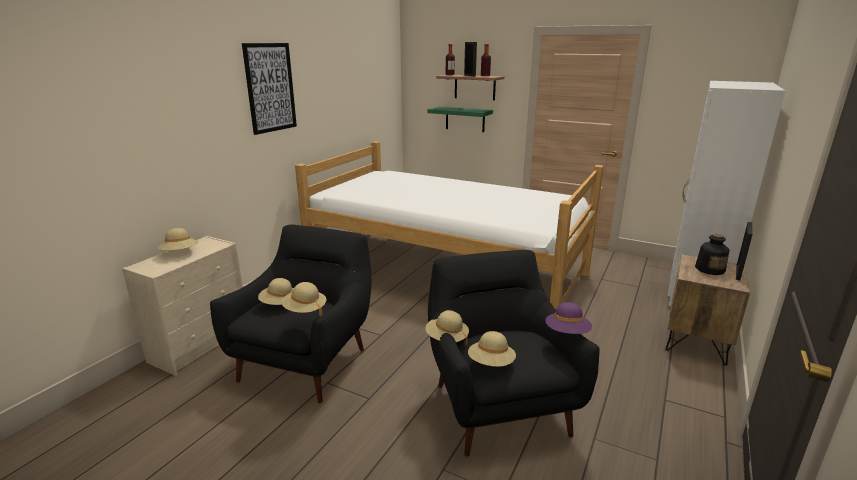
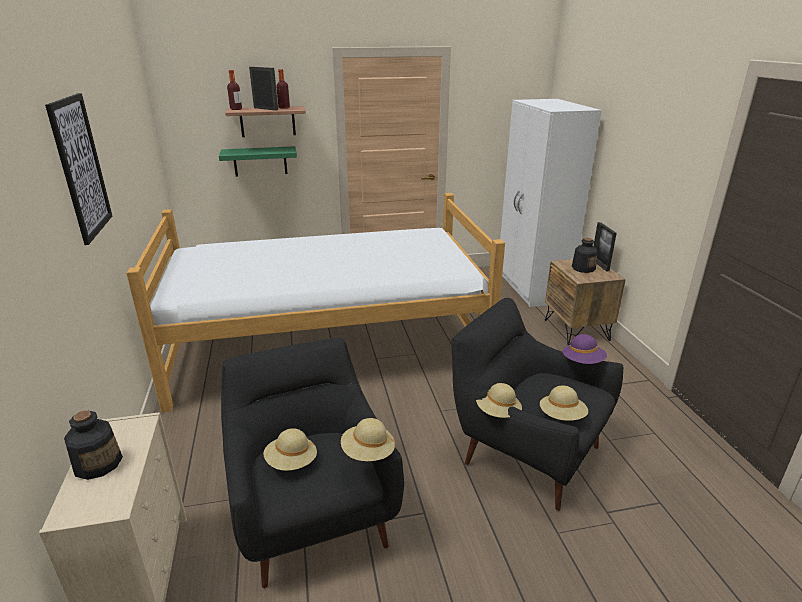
camera: 40 degrees left, 5 degrees up
(180, 253) = (98, 463): beige hat -> bottle

